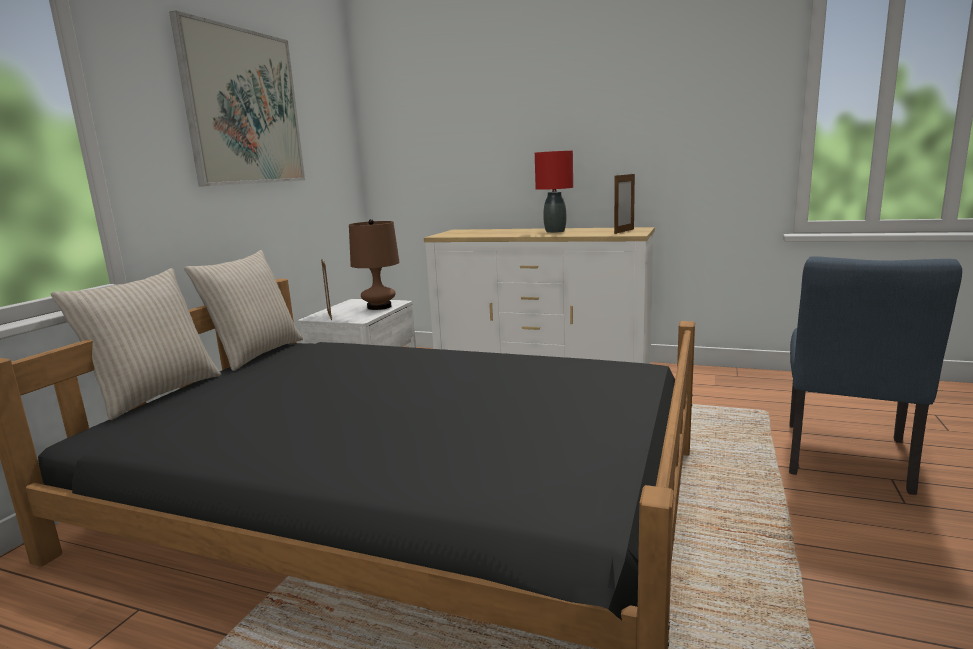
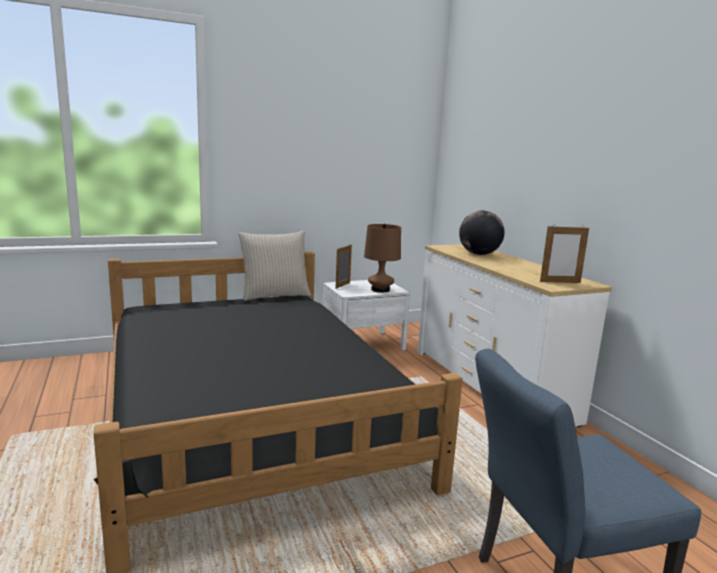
camera: 45 degrees right, 0 degrees up
(155, 394) = (198, 299): beige pillow -> none
(243, 108) = (321, 135): picture -> none
(494, 232) = (479, 254): none -> globe
(554, 231) = (516, 266): red table lamp -> none

